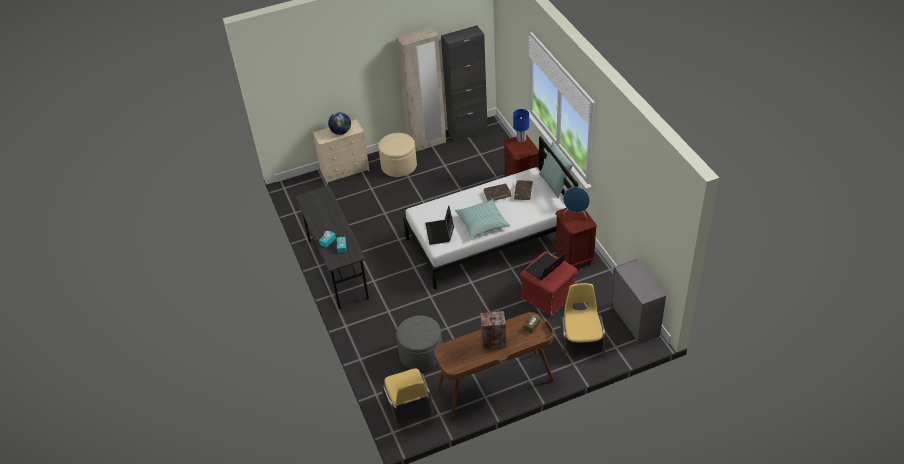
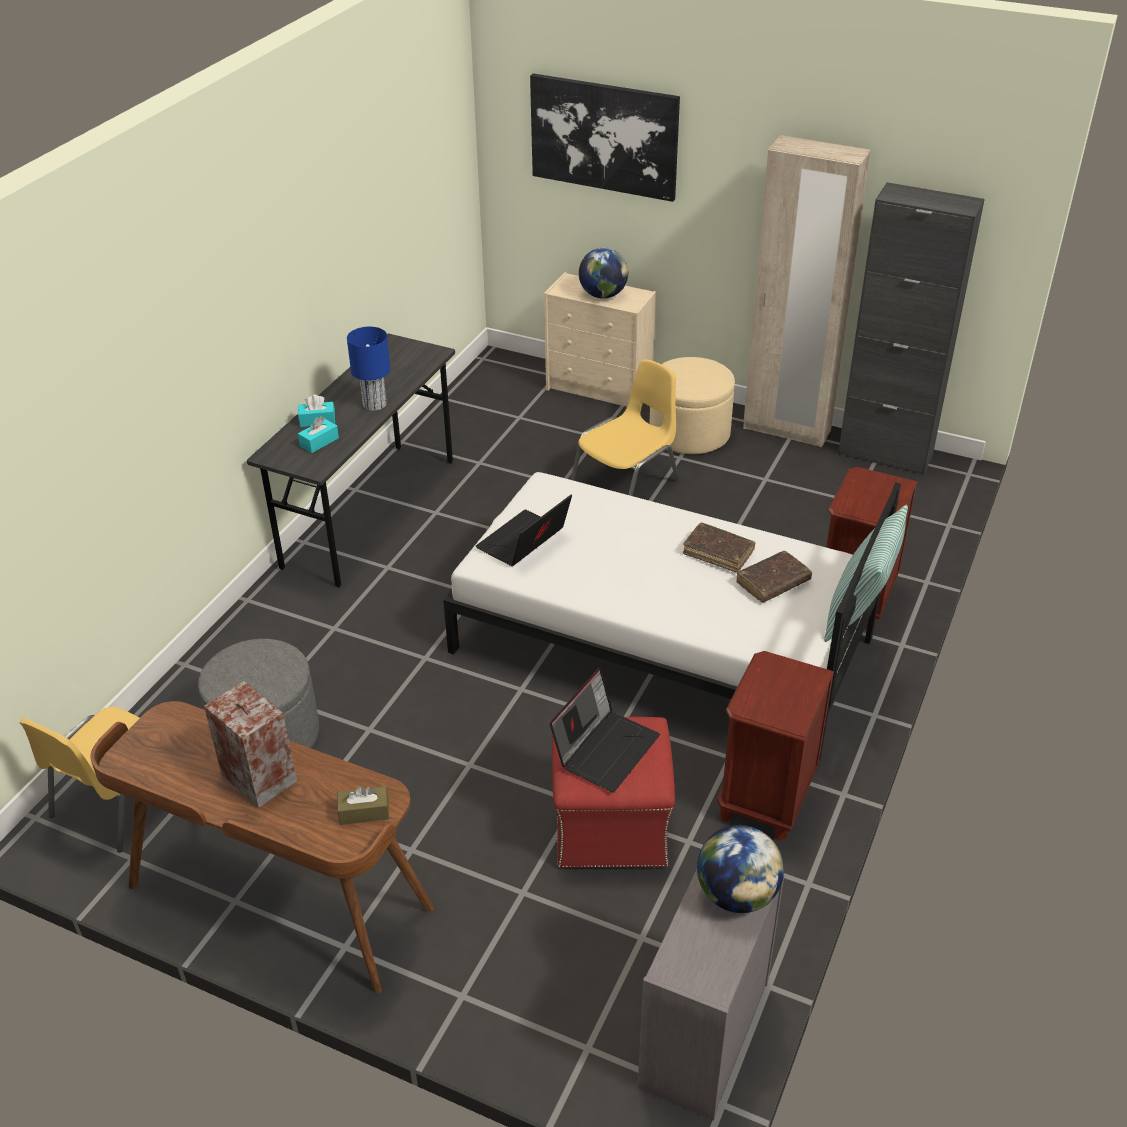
camera: 45 degrees right, 5 degrees down
(318, 69) = (604, 136): none -> picture
(482, 222) = (617, 578): pillow -> none
(521, 139) = (890, 485): blue table lamp -> blue table lamp (374, 404)
(545, 269) = (605, 748): laptop -> laptop turned 120 degrees clockwise
(576, 214) = (791, 685): blue speaker -> none
(581, 340) = (545, 967): yellow chair -> yellow chair (627, 482)
(634, 271) = (737, 895): none -> globe

